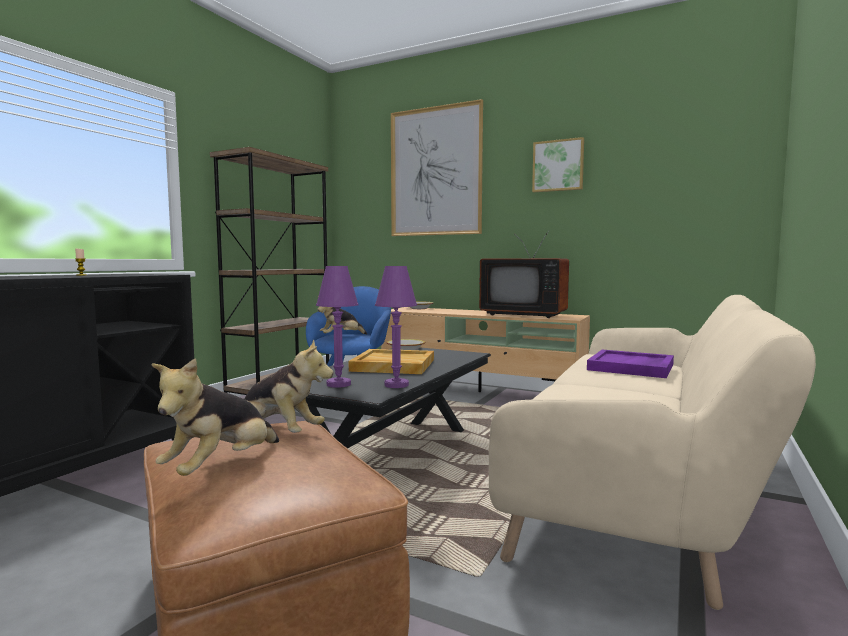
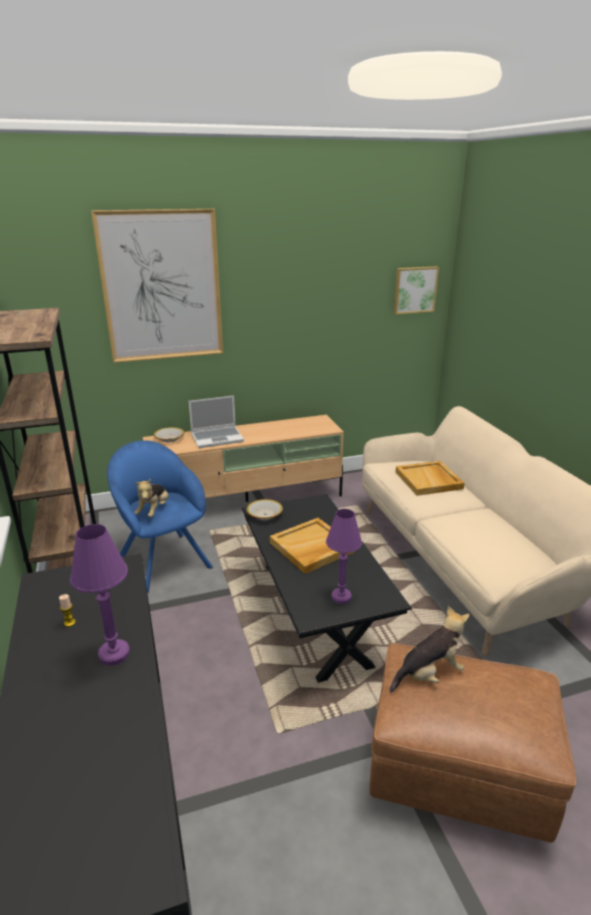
camera: 45 degrees left, 20 degrees up
(221, 468) = (493, 721): plush toy -> none
(396, 385) = (372, 576): purple table lamp -> purple table lamp (114, 654)
(454, 311) = (217, 438): none -> laptop
(524, 314) = (285, 429): television -> none
(558, 166) = (295, 284): picture -> picture (414, 289)
(631, 367) = (429, 480): purple tray -> beige tray

